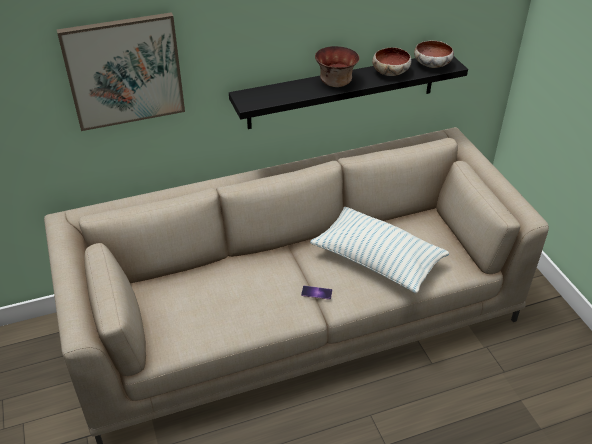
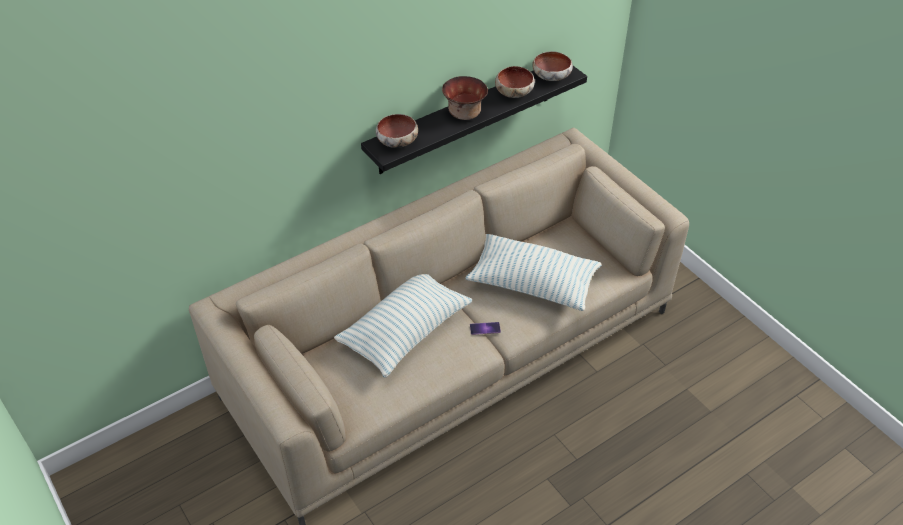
camera: 15 degrees left, 5 degrees up
(124, 71) = (263, 146): picture -> none
(239, 280) = (405, 331): none -> pillow
(262, 96) = (397, 142): none -> bowl

